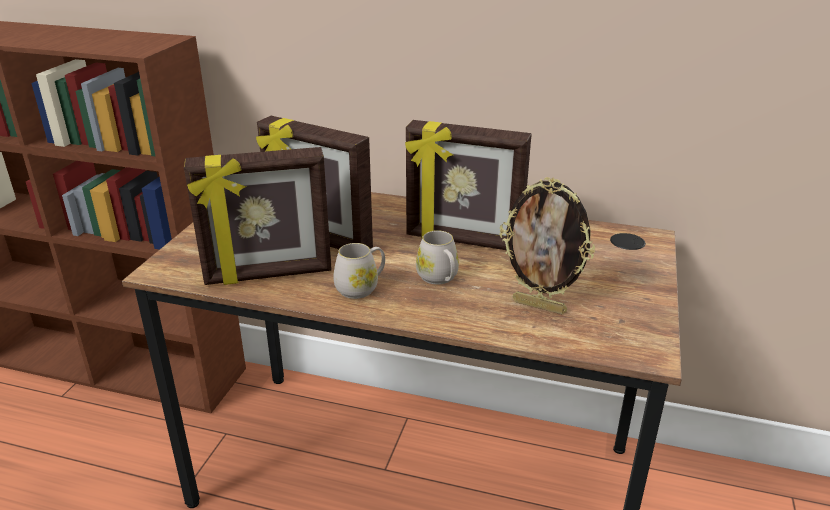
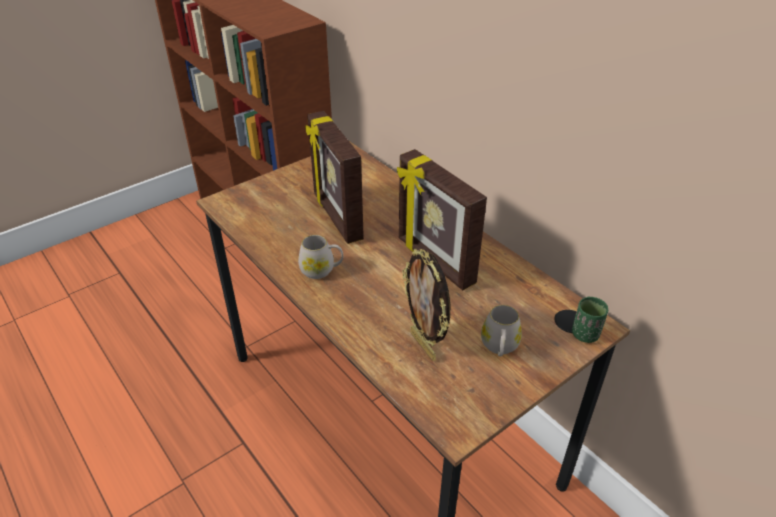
camera: 35 degrees right, 10 degrees up
(268, 275) = (277, 233): picture frame -> none
(439, 278) = (380, 287): white mug -> white mug (499, 347)
(650, 245) = (585, 334): none -> green cup

